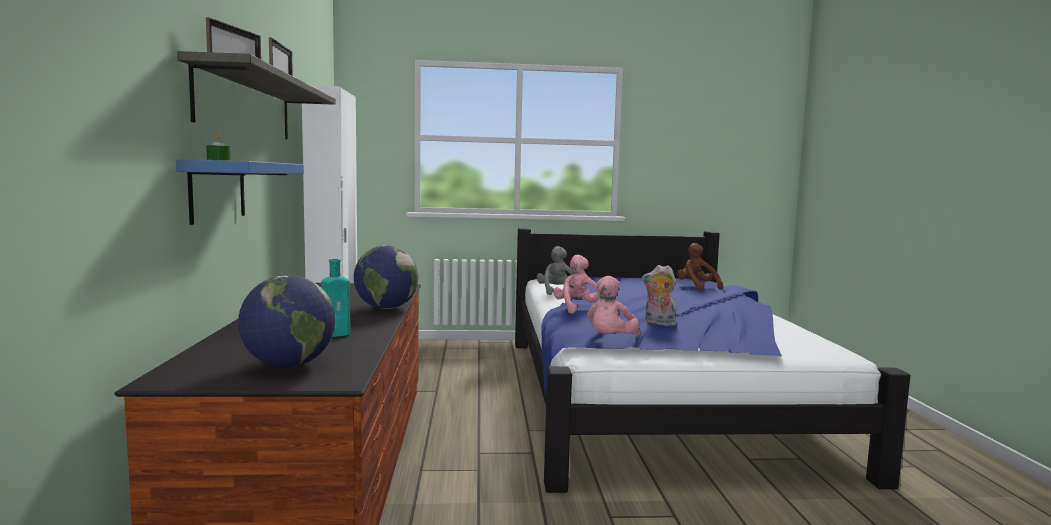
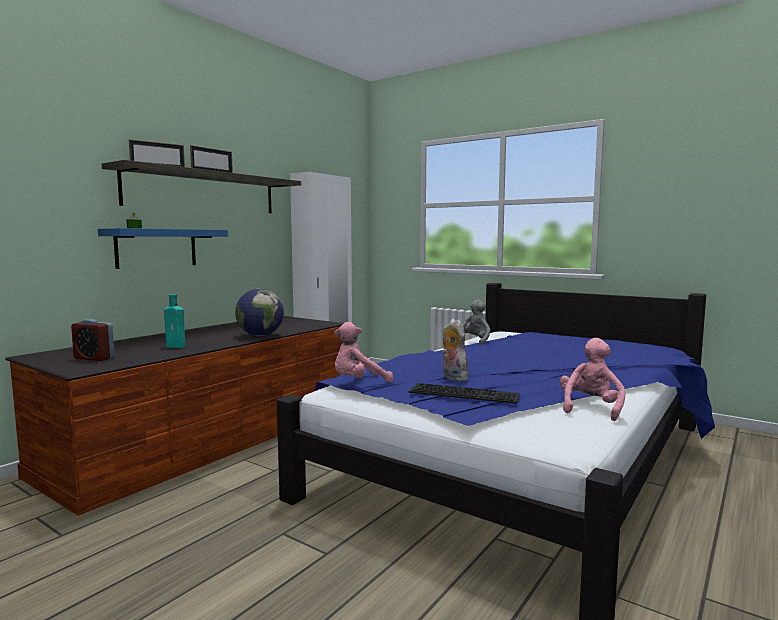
camera: 40 degrees right, 0 degrees up
(288, 365) = (94, 358): globe -> alarm clock
(578, 309) = (427, 357): pink plush toy -> pink plush toy (590, 408)
(696, 287) = (627, 353): brown plush toy -> none
(713, 333) = (465, 393): none -> keyboard

